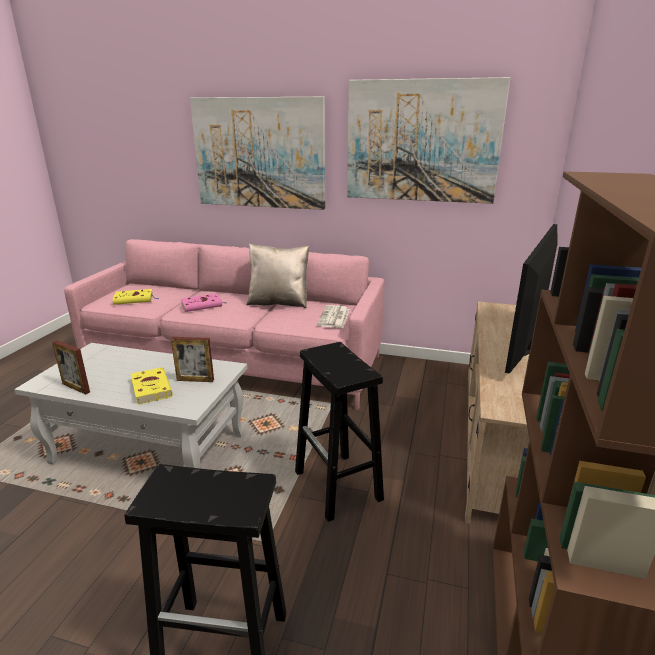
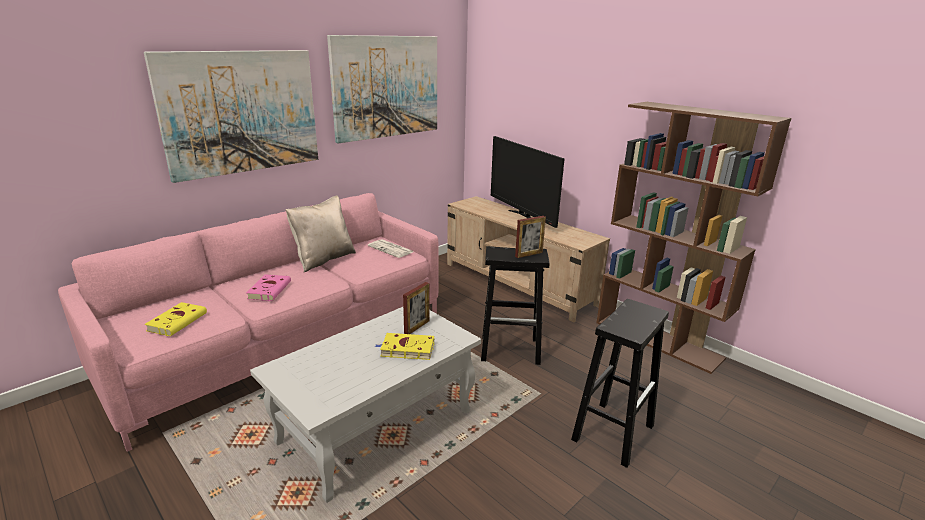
camera: 60 degrees left, 0 degrees up
(76, 388) = (357, 388): picture frame -> picture frame (528, 254)

